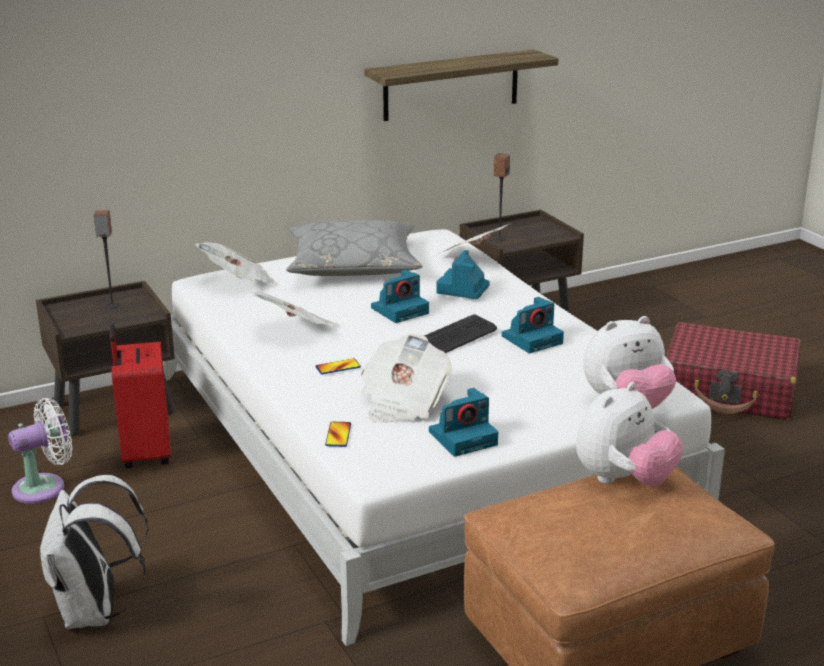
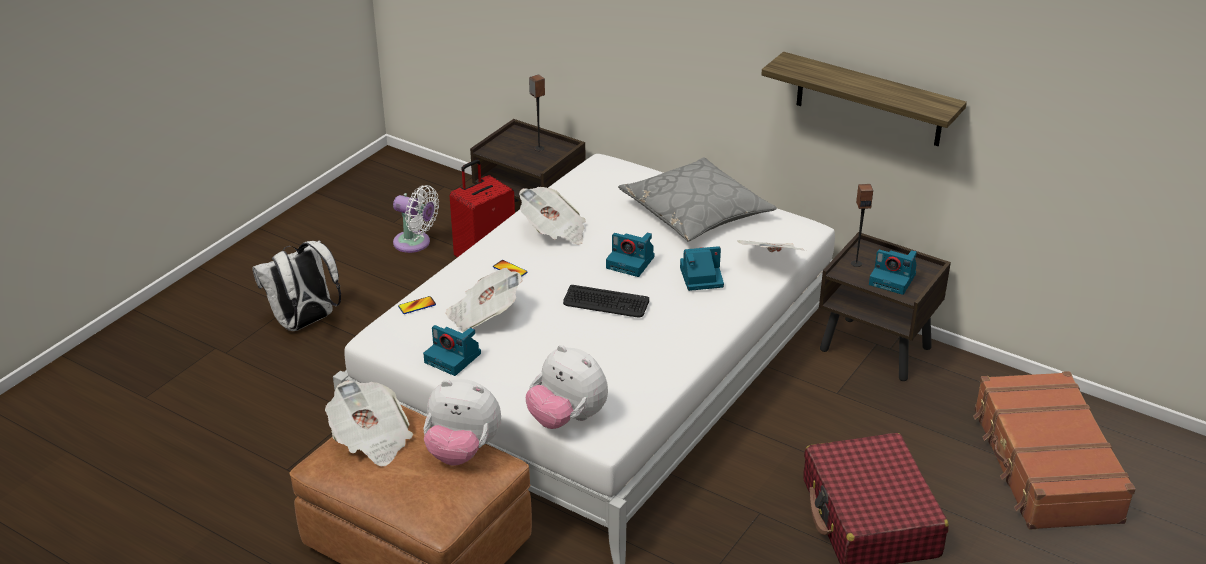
camera: 60 degrees right, 10 degrees up
(239, 282) = (613, 178): newspaper -> newspaper (371, 440)
(532, 339) = (644, 340): camera -> camera (893, 279)
(713, 310) = (1044, 465): none -> brown suitcase

